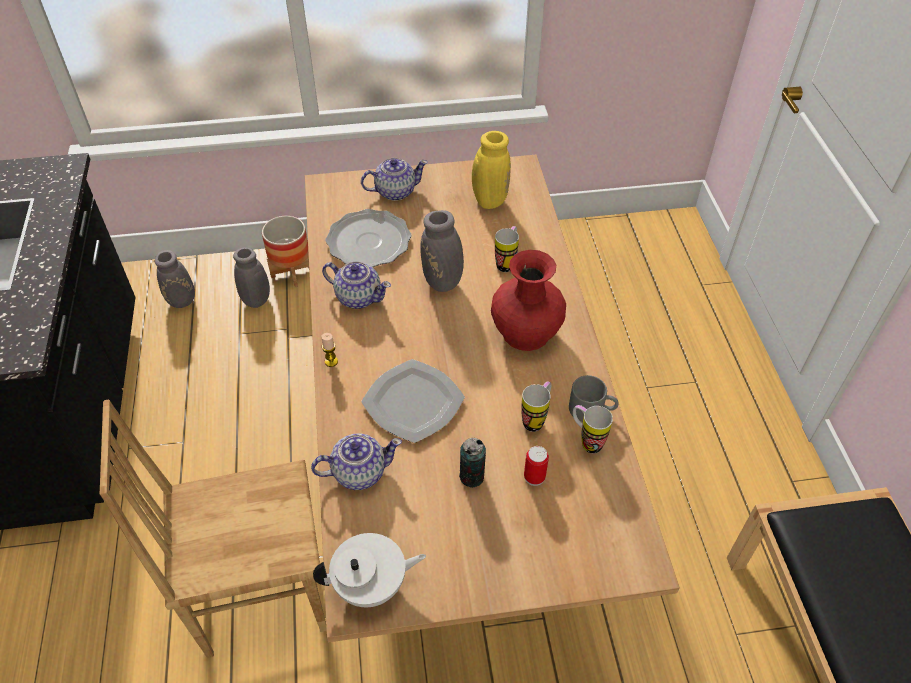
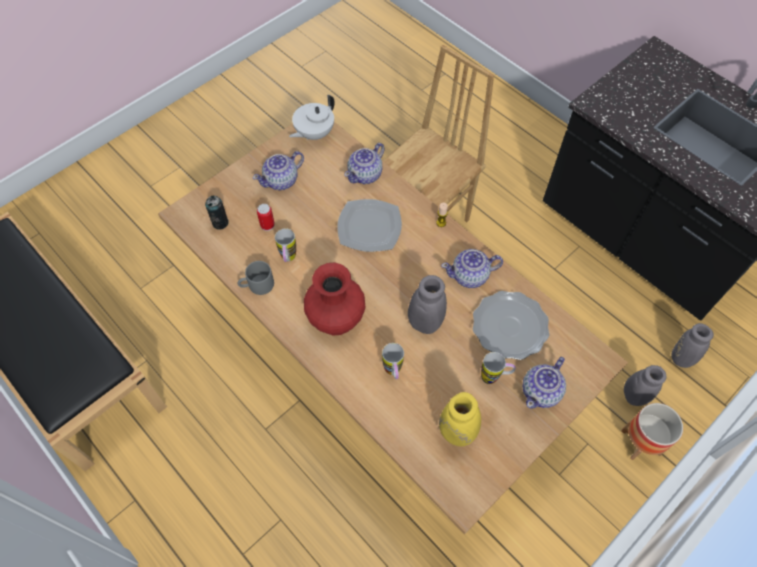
camera: 145 degrees right, 10 degrees up
(472, 477) = (302, 206): can -> can (220, 223)
(473, 531) = (281, 181): none -> teapot
(586, 441) = (249, 263): mug -> mug (494, 377)

